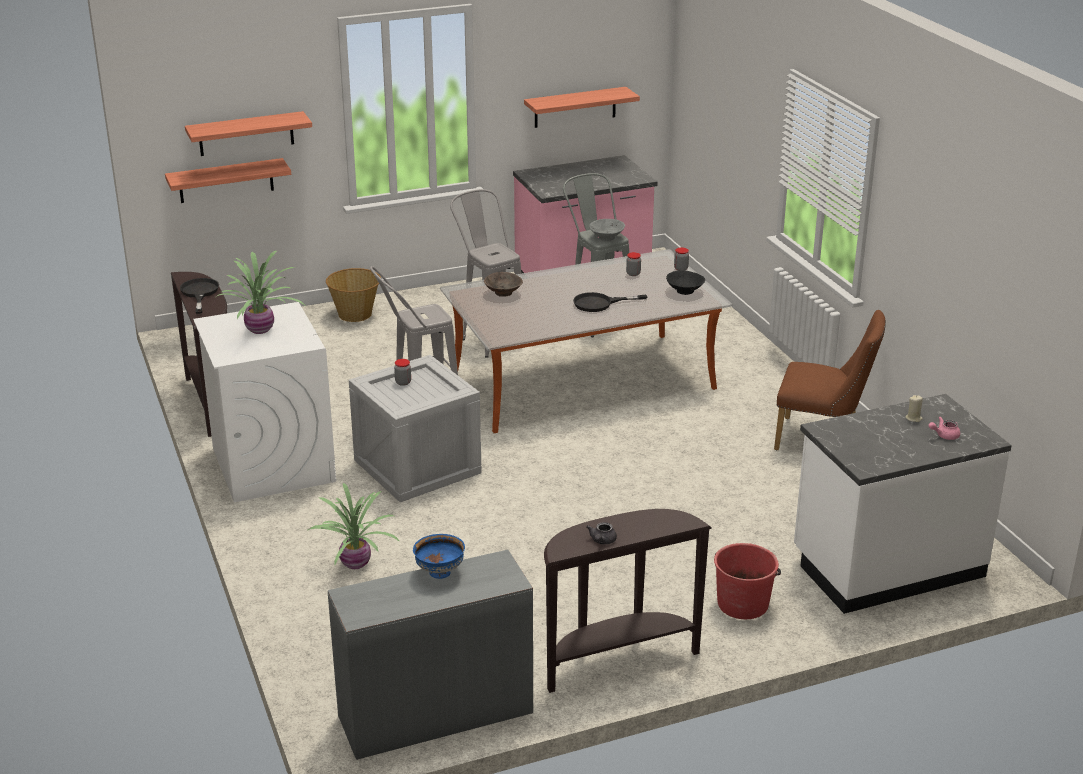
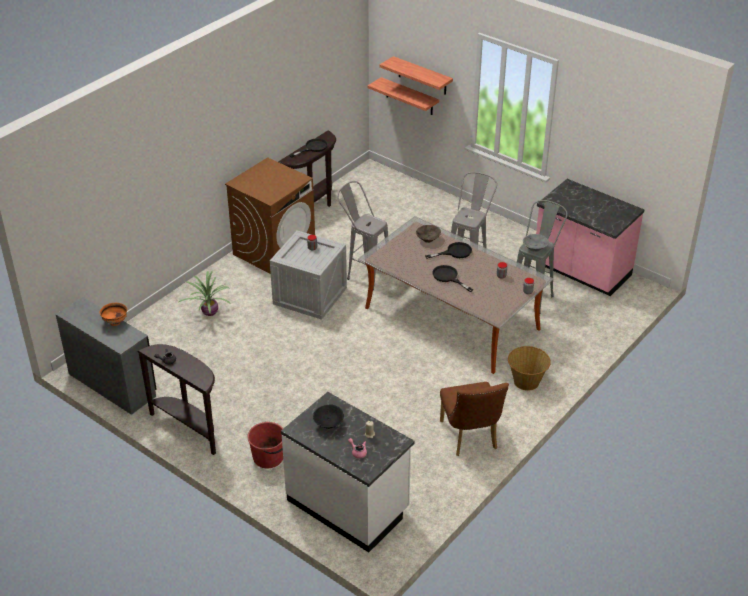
camera: 60 degrees right, 10 degrees up
(261, 330) = (272, 180): potted plant -> none
(273, 464) = (274, 250): white washing machine -> brown washing machine
(355, 314) = (448, 209): basket -> basket (526, 382)
(439, 572) = (115, 322): blue bowl -> orange bowl
(552, 285) = (454, 252): none -> black frying pan
(575, 107) = (617, 159): shelf -> none
(684, 291) = (497, 303): black bowl -> black bowl (328, 423)

